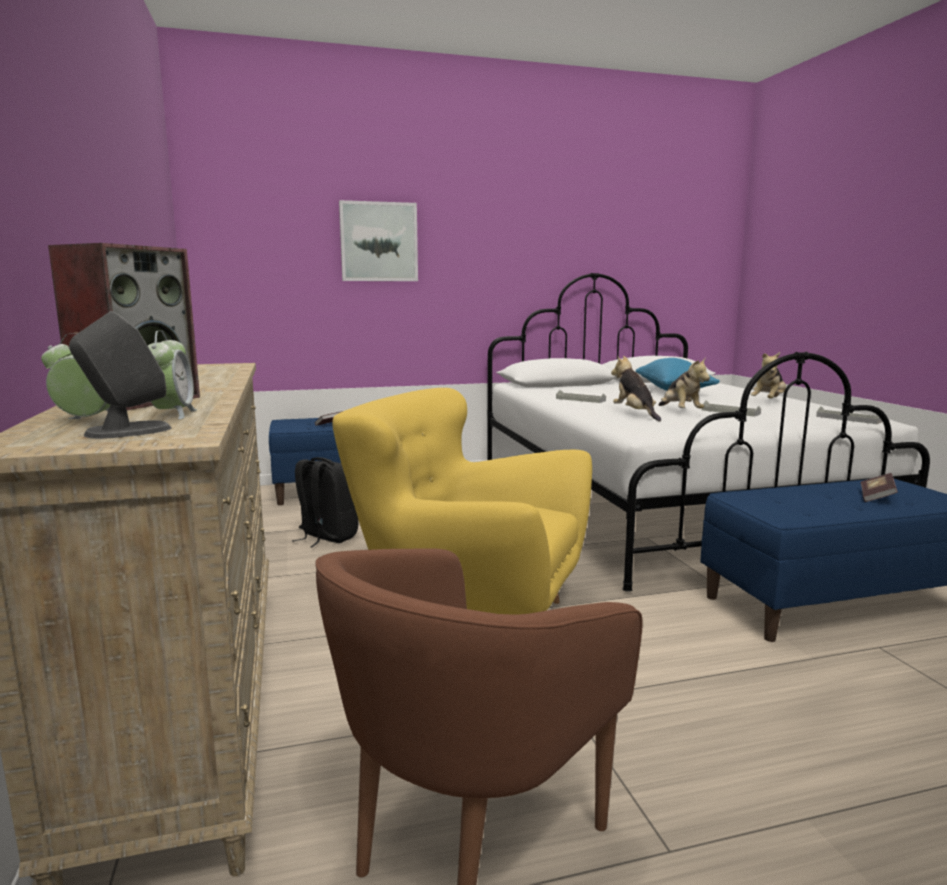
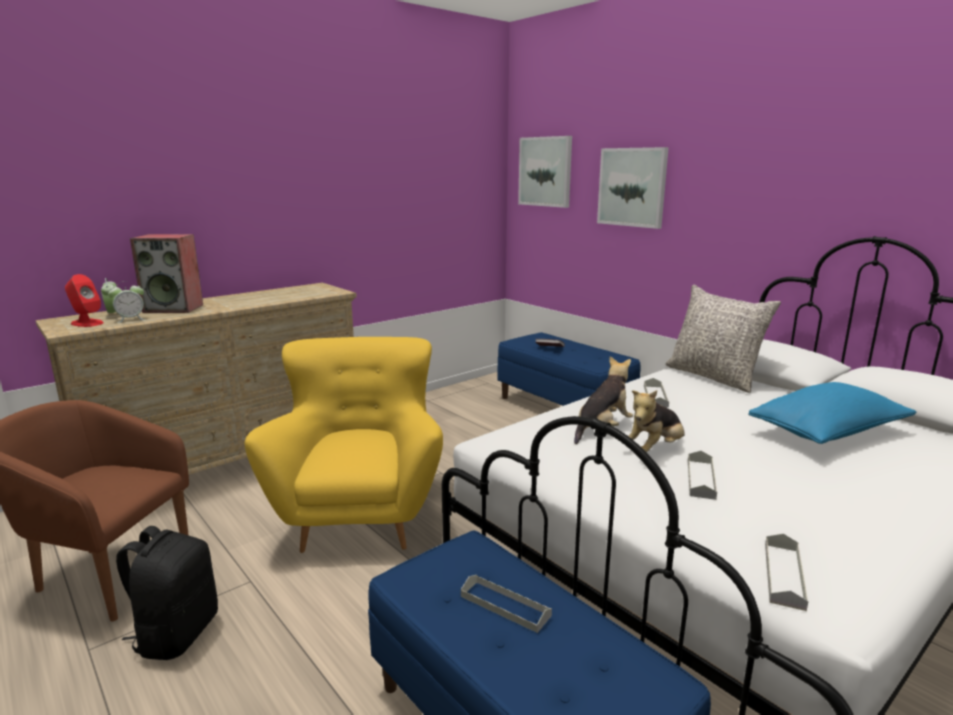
camera: 65 degrees right, 5 degrees up
(127, 431) = (87, 323): grey speaker -> red speaker
(250, 224) = (545, 171): none -> picture
(326, 537) = (458, 430): black backpack -> black backpack (176, 634)
(554, 388) = (714, 377): none -> grey pillow
(768, 401) = (855, 503): plush toy -> none
(819, 499) = (505, 606): none -> grey tray
(876, 497) = (554, 659): book -> none

